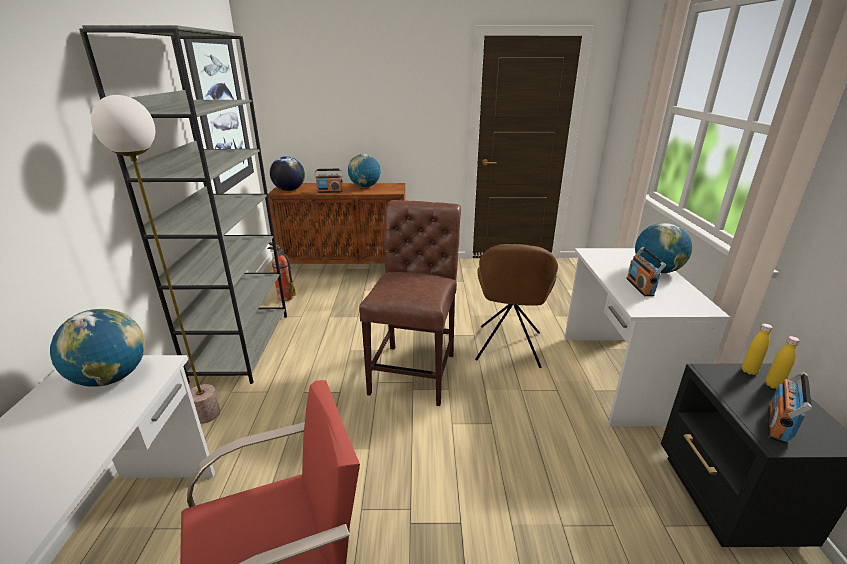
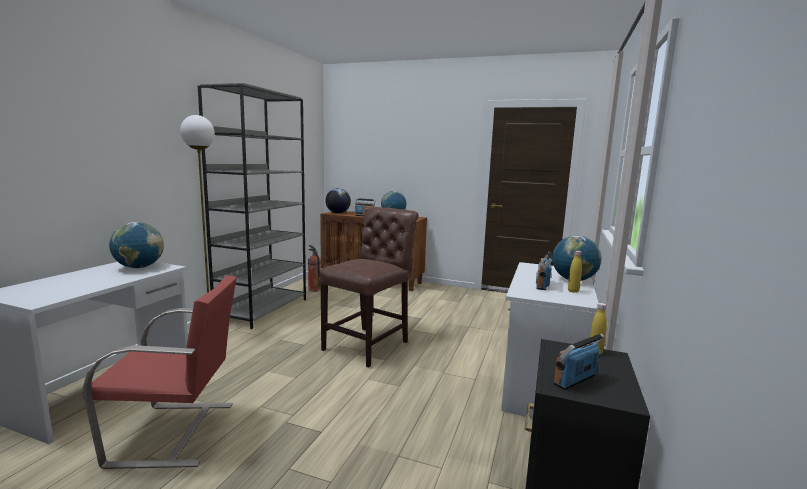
camera: 20 degrees right, 15 degrees down
(222, 112) = (298, 153): picture -> none
(508, 348) = (458, 346): brown chair -> none
(773, 385) = (607, 362): yellow bottle -> yellow bottle (573, 291)

